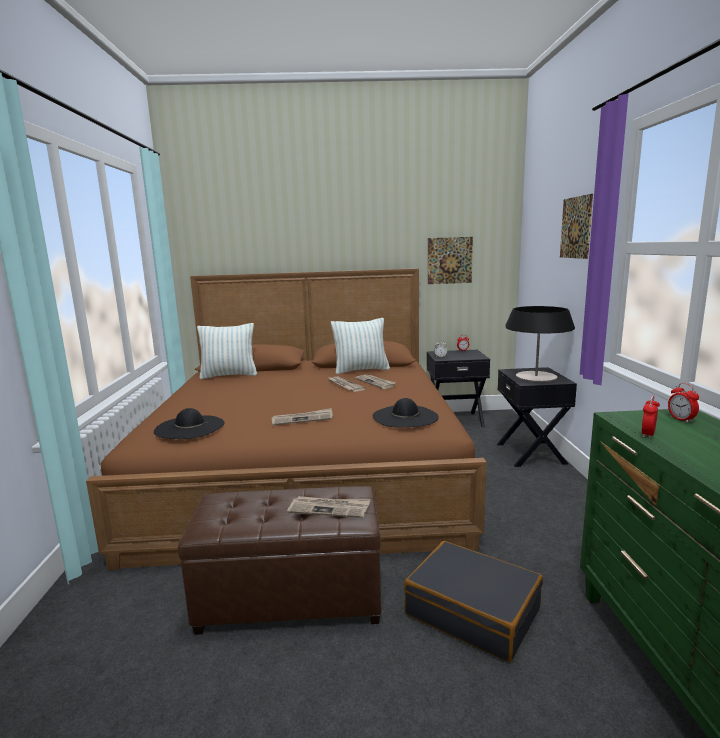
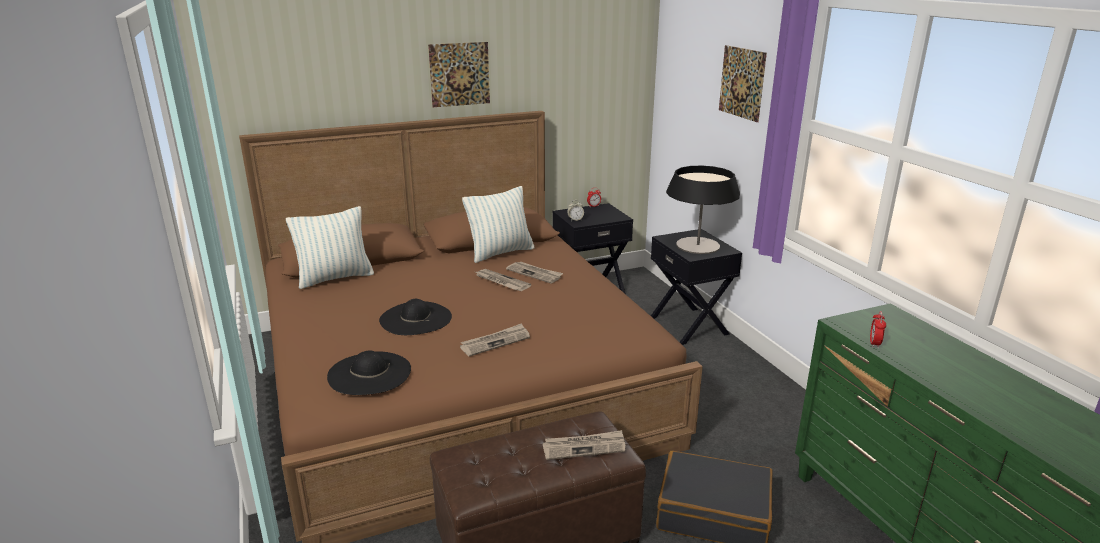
camera: 20 degrees left, 10 degrees up
(405, 416) = (604, 323): black hat -> black hat (415, 318)
(449, 260) = (577, 98): picture -> picture (459, 74)
(681, 419) = (889, 320): alarm clock -> none

